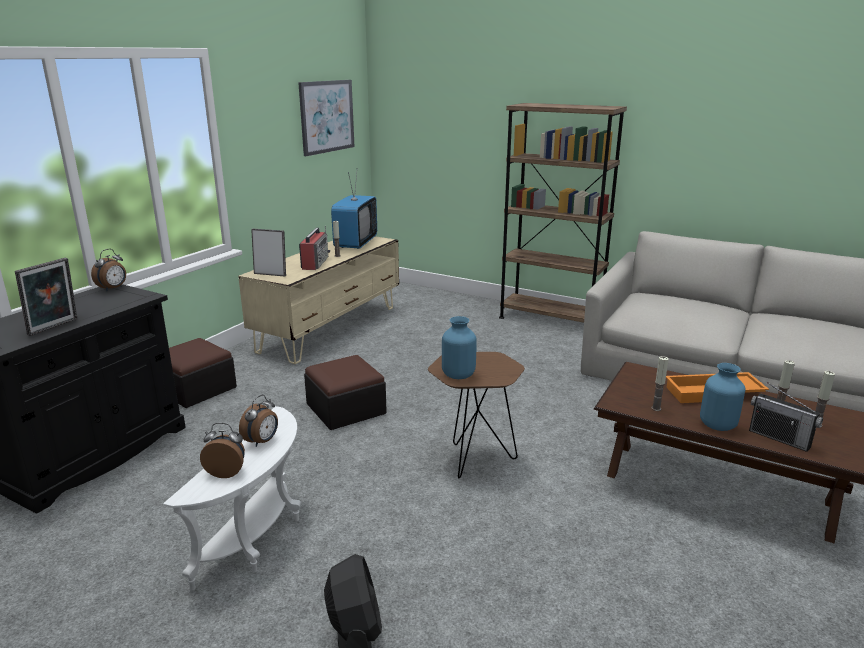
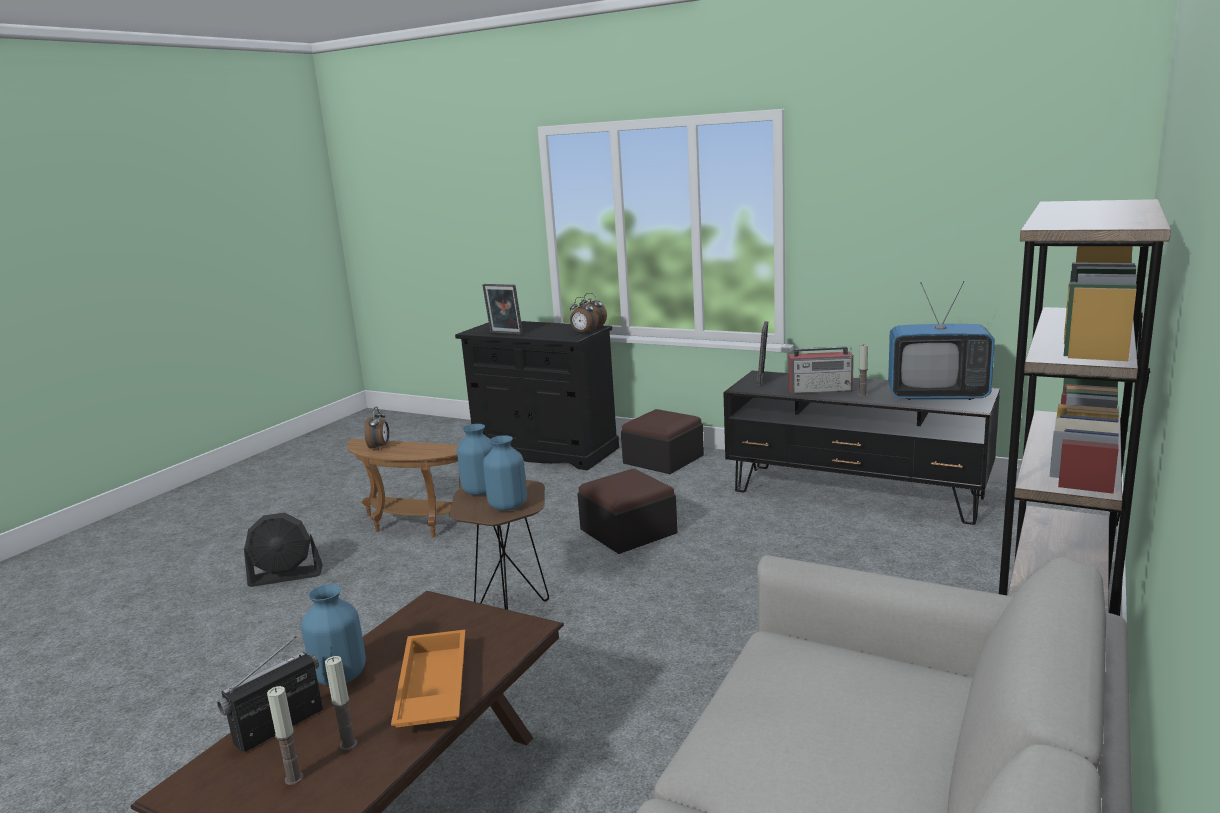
camera: 90 degrees right, 5 degrees down
(258, 539) = (414, 526): white side table -> brown side table
(262, 441) = (418, 450): alarm clock -> alarm clock (583, 333)
(327, 116) = (1012, 197): picture -> none
(330, 328) = (856, 494): beige tv stand -> black tv stand
(492, 363) = (508, 506): none -> blue vase
(656, 408) = (404, 632): candle -> none

